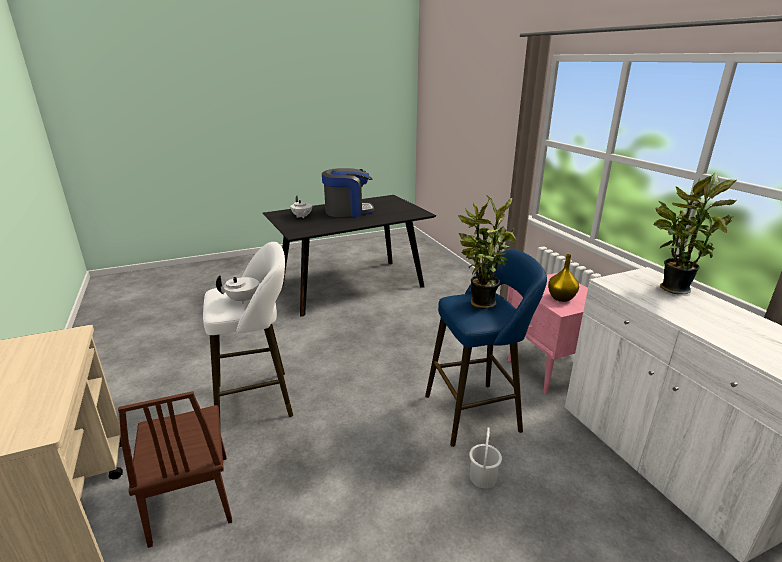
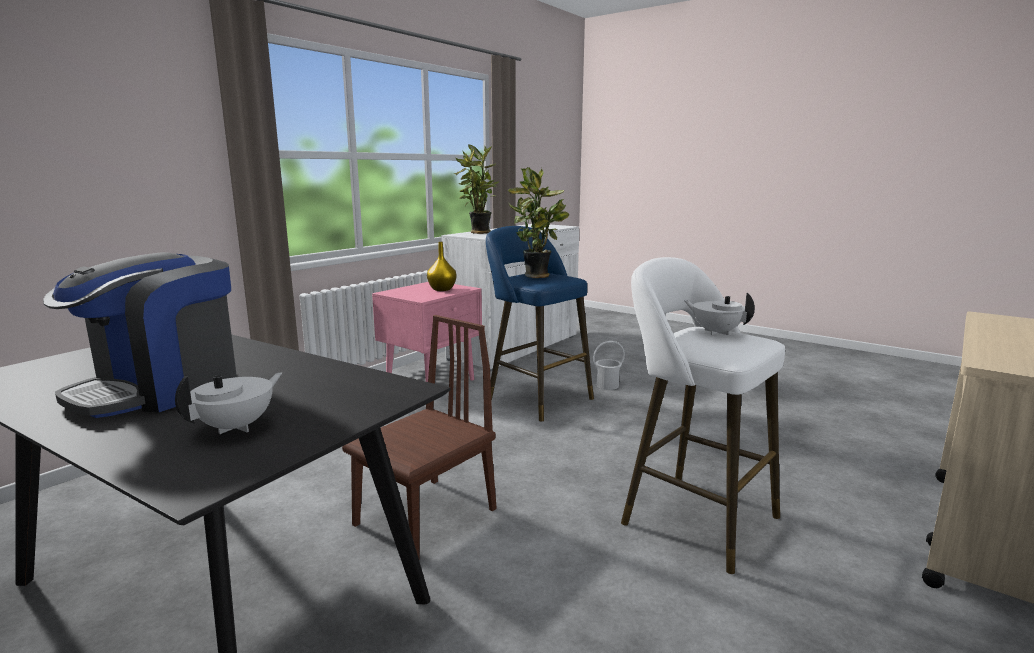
camera: 120 degrees left, 10 degrees down
(191, 497) = (841, 485): brown chair -> brown chair (425, 517)
(348, 211) = (161, 389): coffee machine -> coffee machine turned 105 degrees counterclockwise

